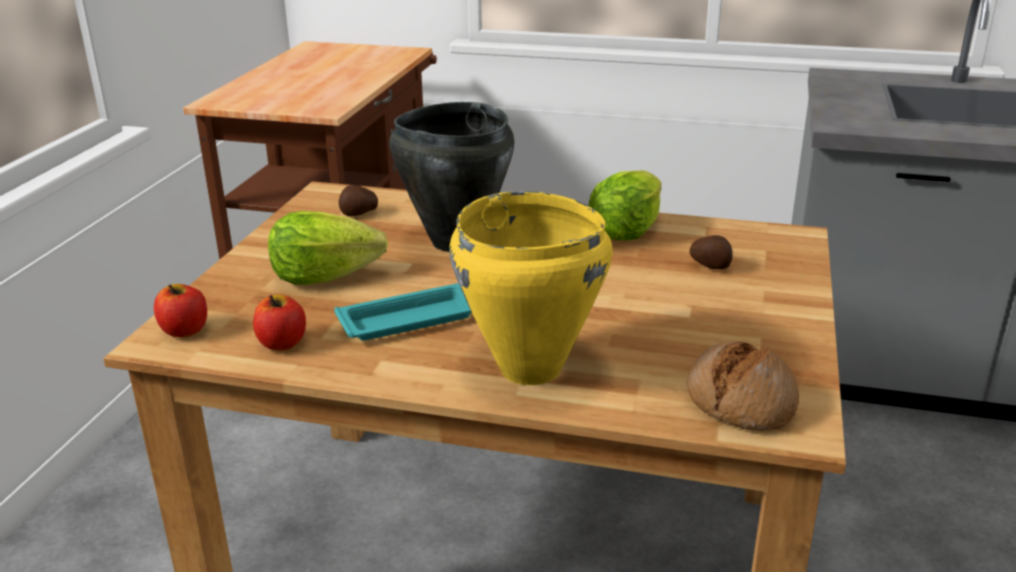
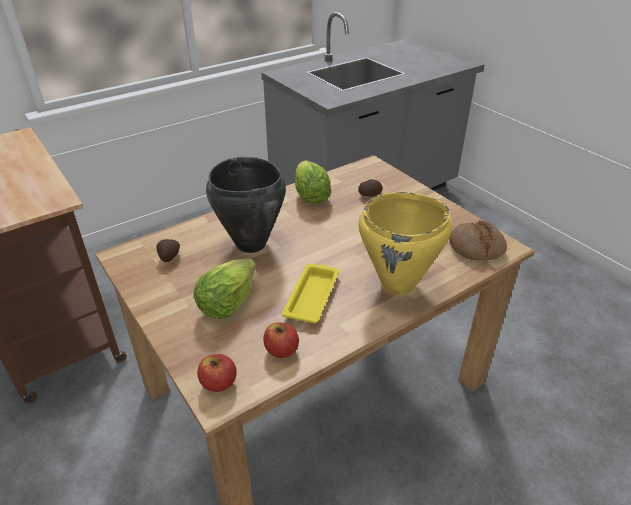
camera: 50 degrees left, 10 degrees up
(412, 319) = (312, 295): turquoise tray -> yellow tray

